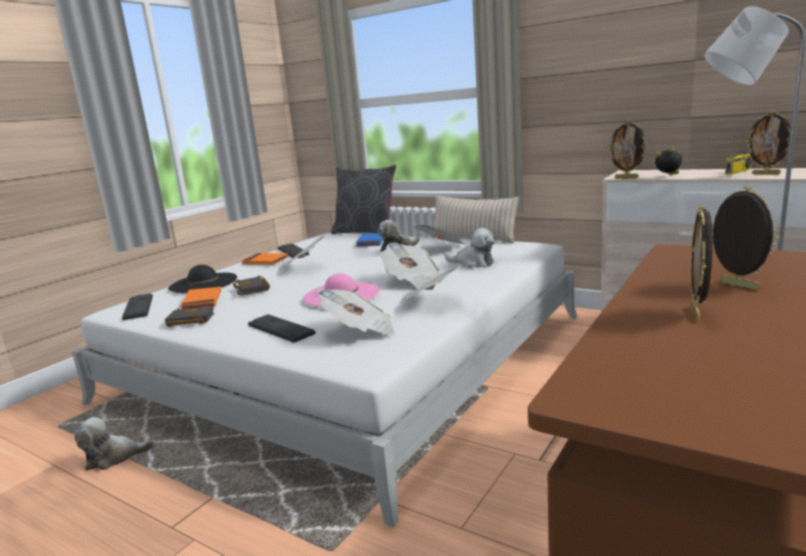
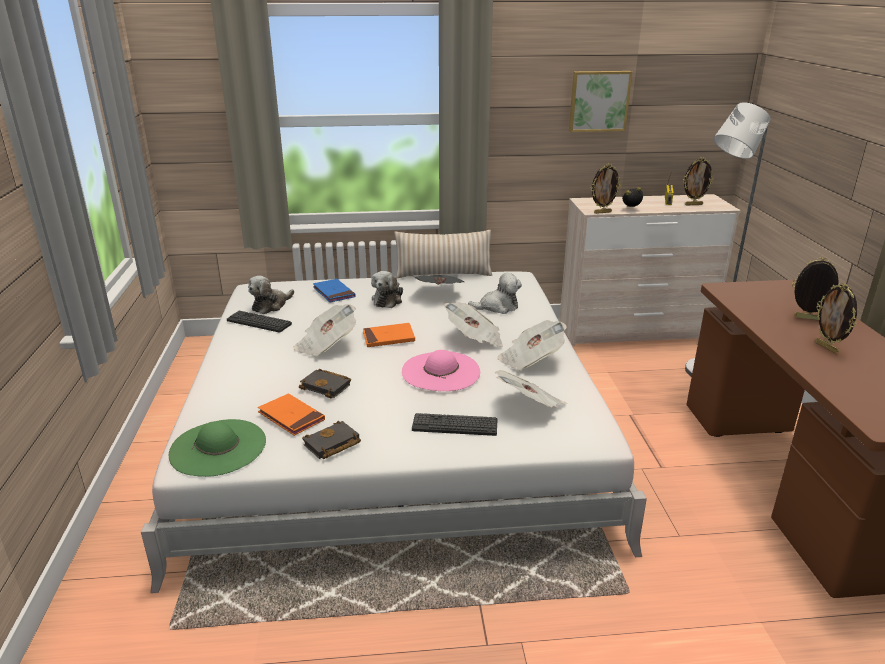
camera: 40 degrees left, 10 degrees up
(114, 457) = (315, 623): plush toy -> plush toy (271, 305)
(138, 307) = (218, 447): keyboard -> green hat
(203, 283) = (236, 392): black hat -> none
(266, 261) = (254, 344): orange book -> orange book (388, 338)
(366, 232) = (296, 278): grey pillow -> none
(650, 58) = (598, 101): none -> picture

